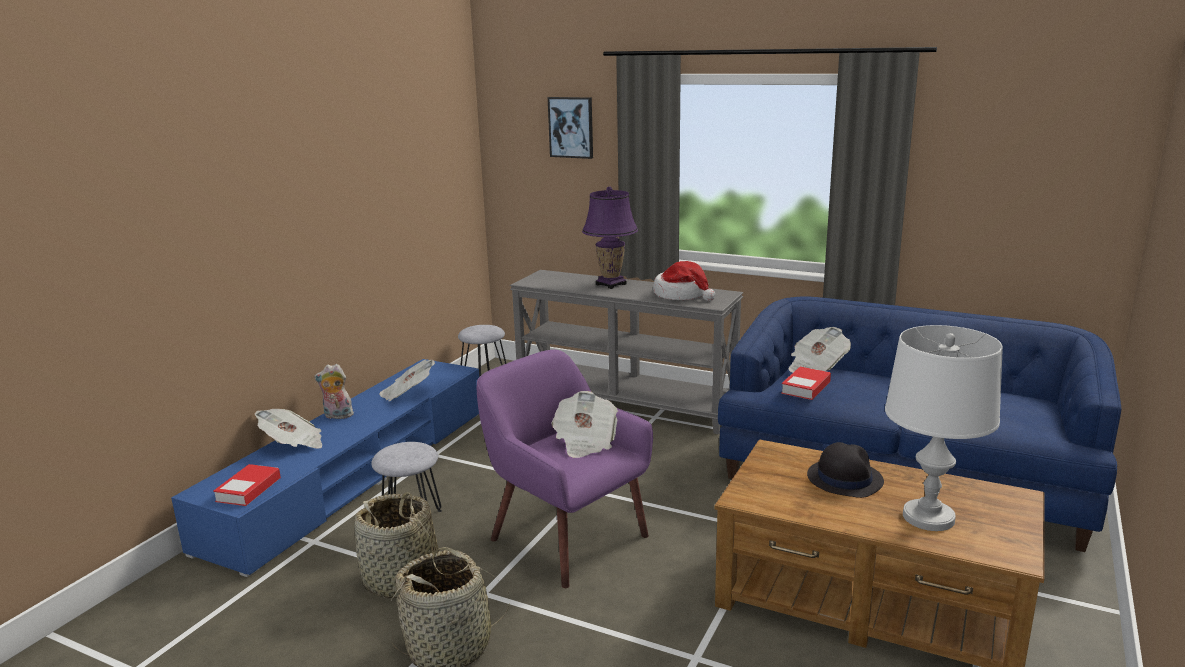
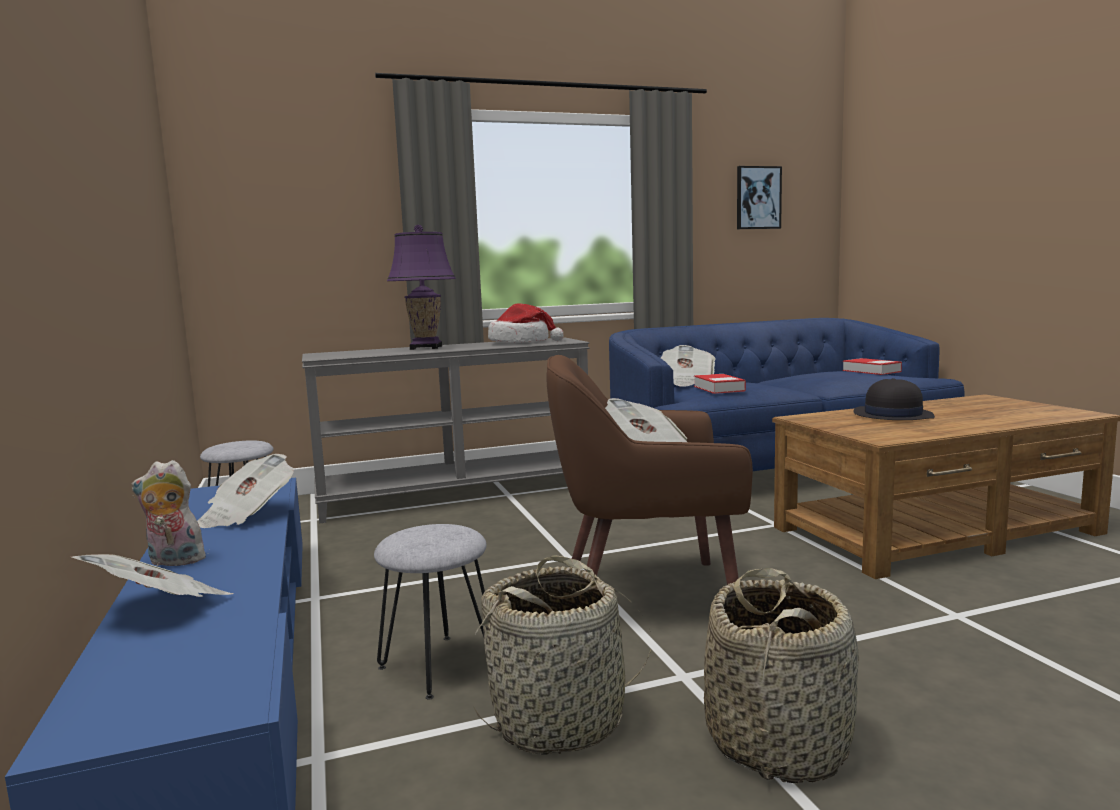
camera: 45 degrees left, 10 degrees down
(248, 490) = (205, 683): book -> book (871, 371)
(337, 416) = (173, 562): plush toy -> plush toy turned 45 degrees clockwise
(566, 537) = (644, 595): purple armchair -> brown armchair
(571, 127) = (321, 171): picture -> picture (758, 198)
(928, 517) = (993, 414): white table lamp -> none

